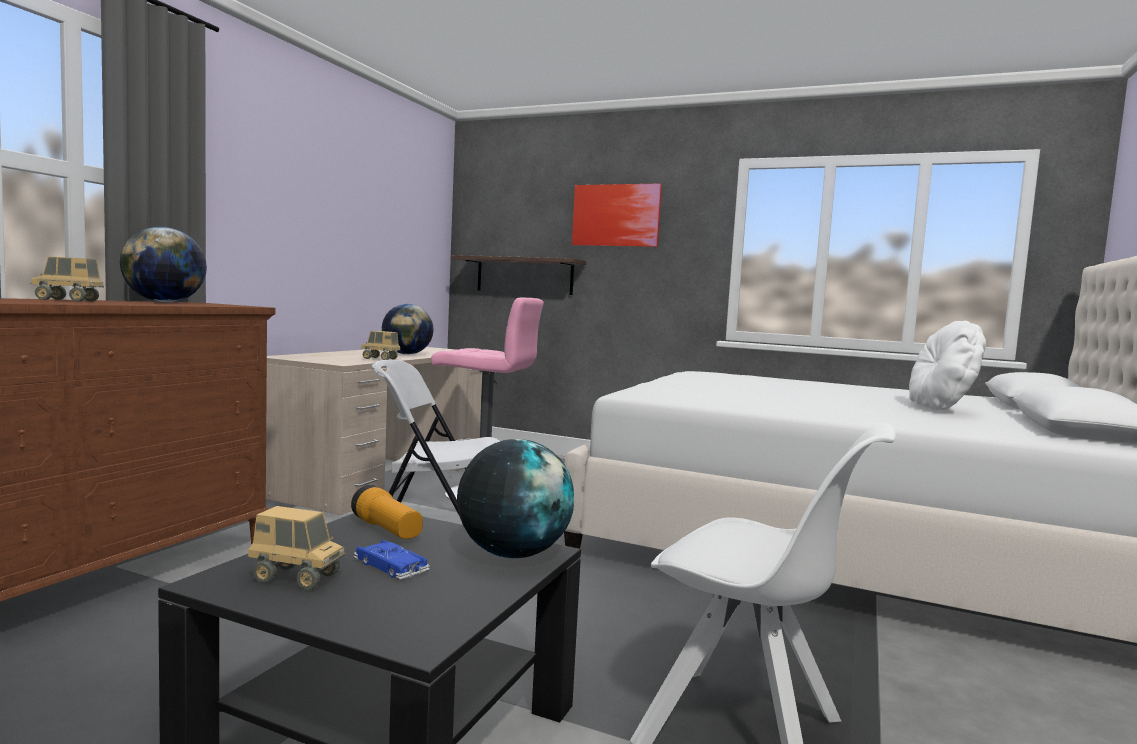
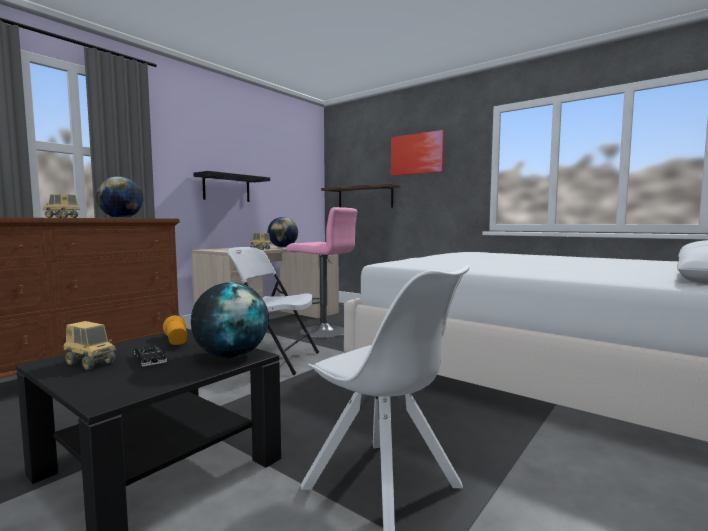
camera: 15 degrees right, 0 degrees up
(311, 250) = (226, 188): none -> black shelf
(390, 566) = (150, 359): blue toy car -> black toy car
(941, 409) = (617, 268): white pillow -> none

